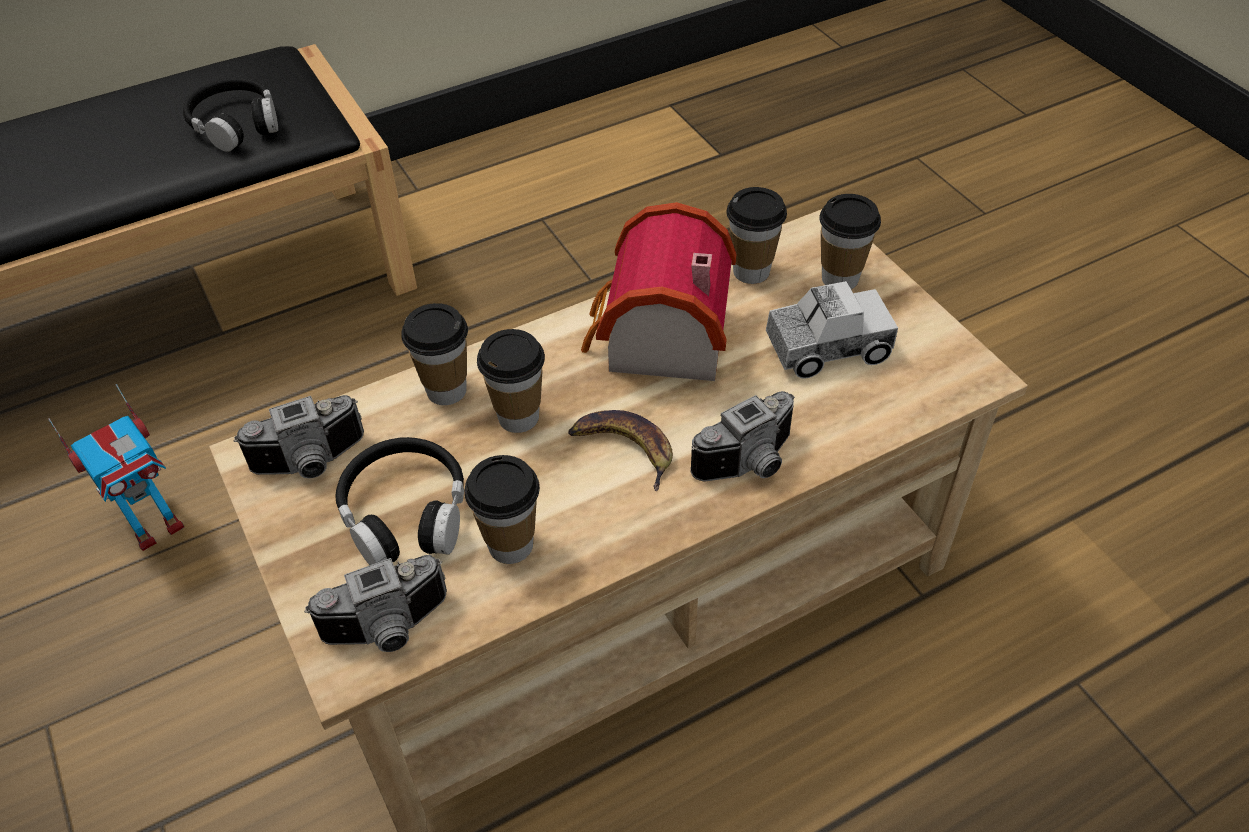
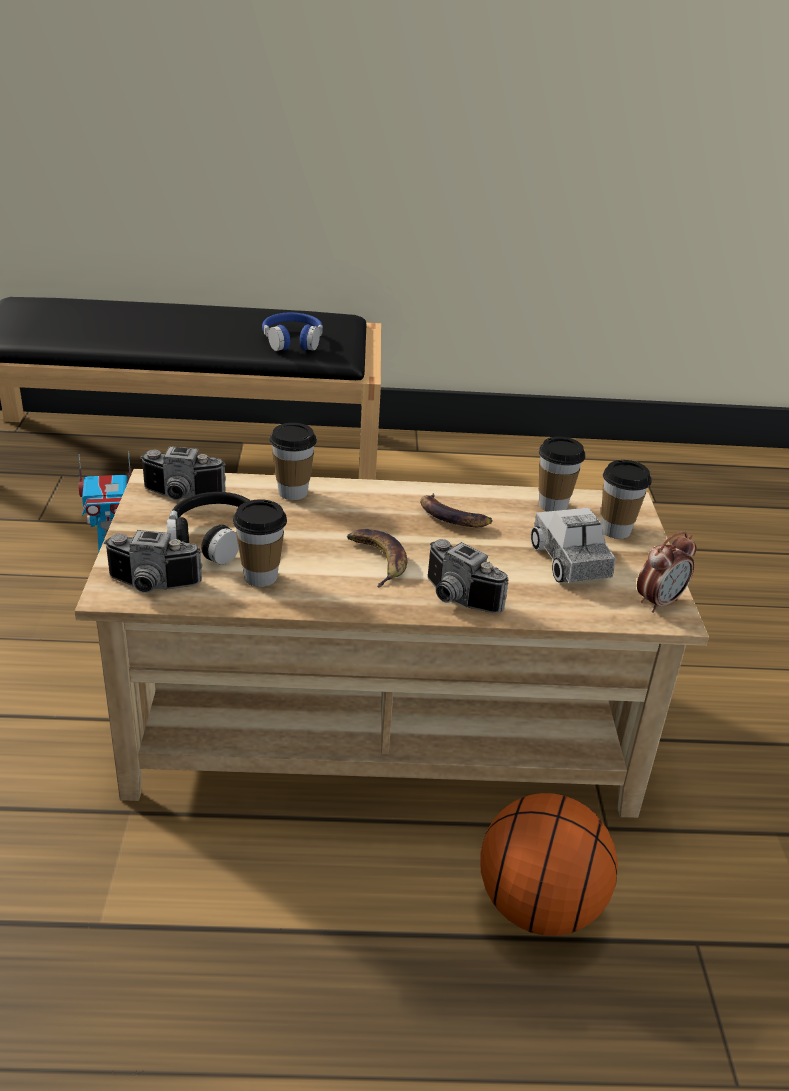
camera: 25 degrees right, 15 degrees down
(236, 124) = (293, 340): black headphones -> blue headphones
(518, 417) = (325, 520): cup -> none
(657, 340) = (452, 517): toy house -> banana
(751, 465) = (456, 599): camera -> camera turned 45 degrees clockwise
(827, 348) = (570, 562): toy truck -> toy truck turned 120 degrees counterclockwise
(919, 725) = (538, 906): none -> basketball
(952, 362) = (659, 602): none -> alarm clock

